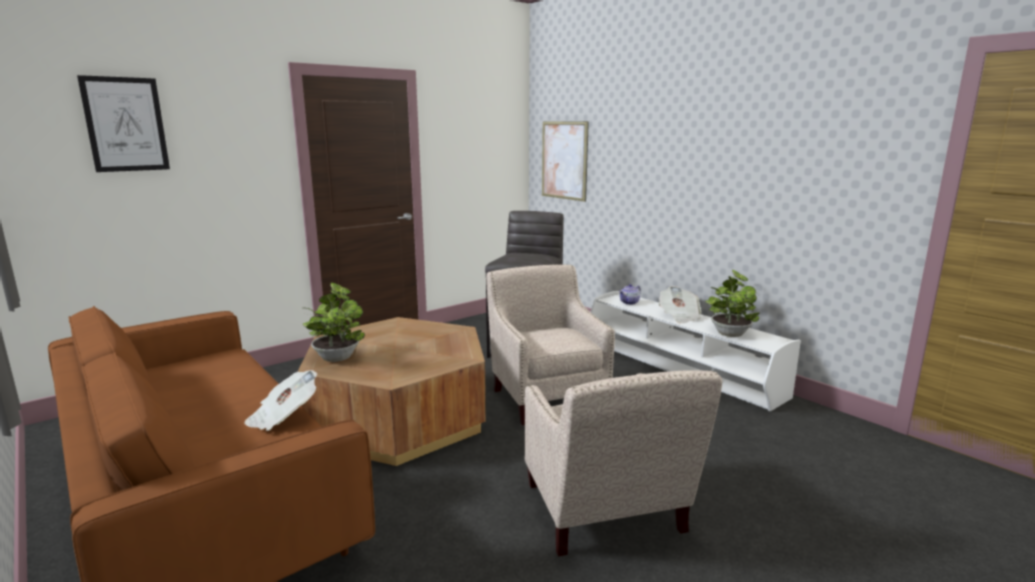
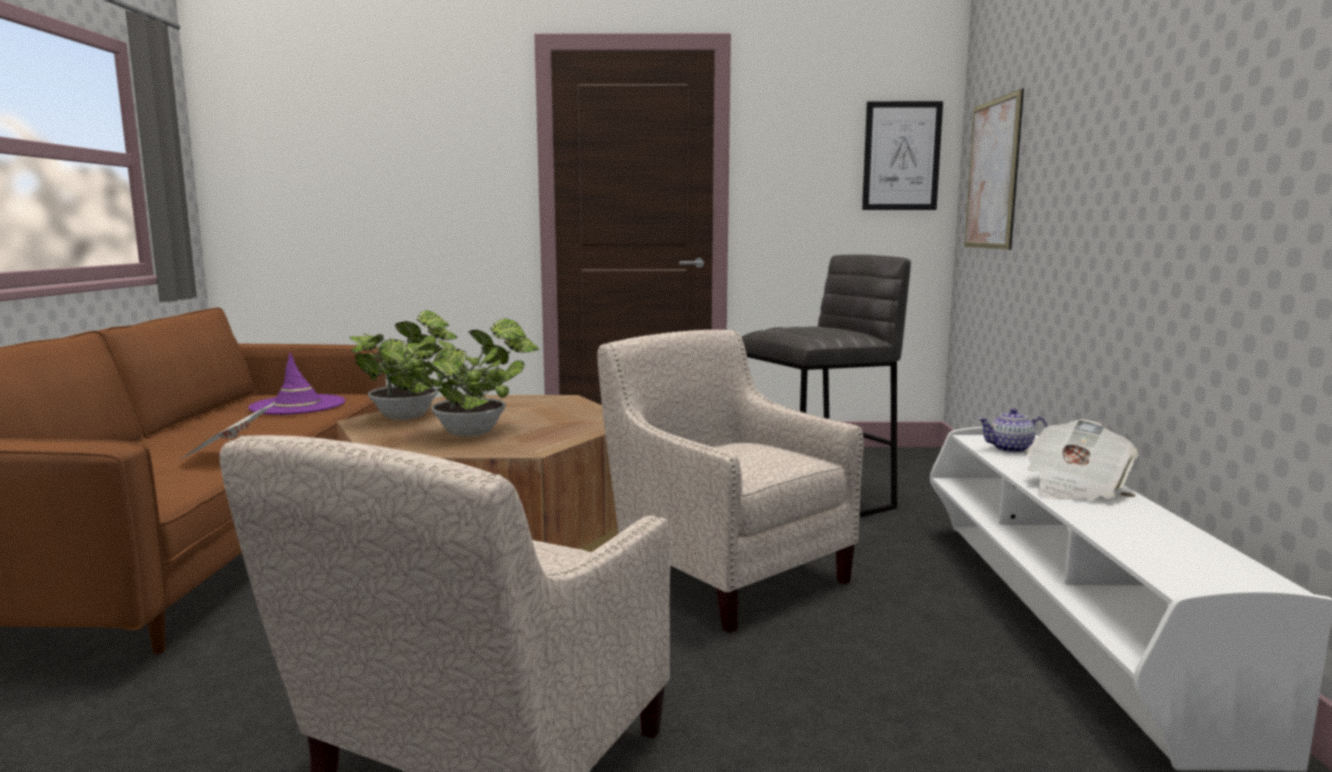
camera: 40 degrees right, 5 degrees down
(125, 124) = (341, 119): picture -> picture (901, 156)
(212, 370) = (298, 405): none -> purple hat
(547, 396) = (727, 573): beige armchair -> beige armchair turned 60 degrees counterclockwise
(730, 333) = (1139, 539): potted plant -> potted plant (475, 432)

